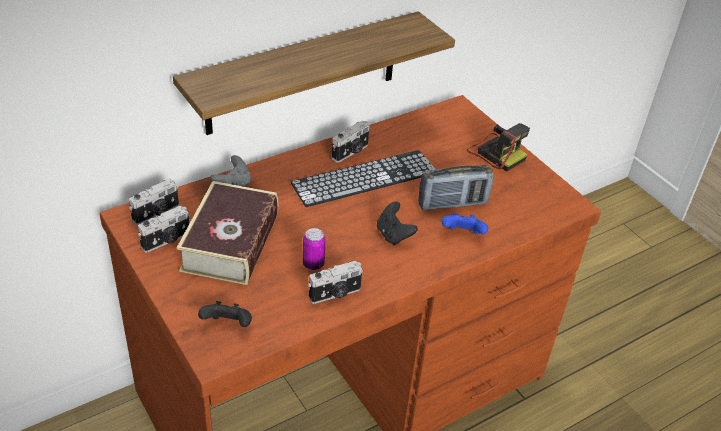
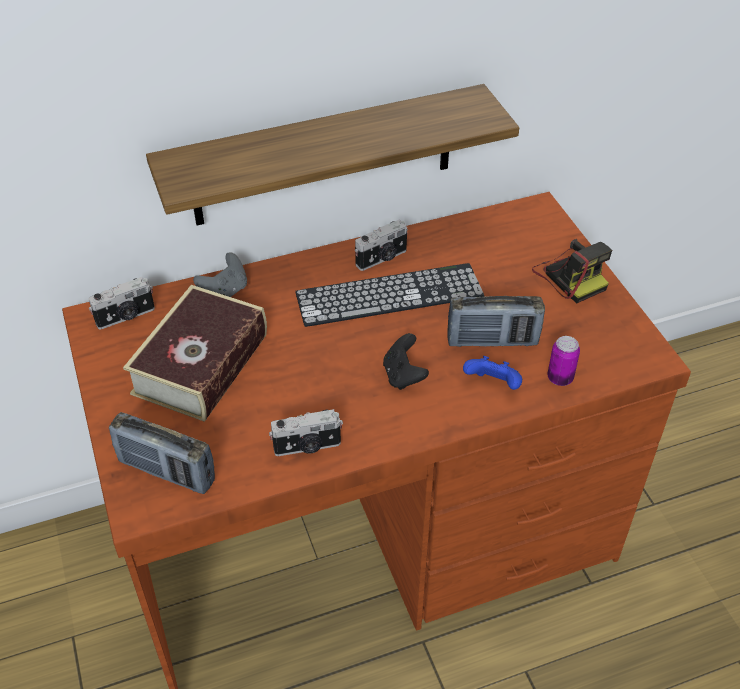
camera: 15 degrees right, 5 degrees up
(167, 241) = (127, 353): camera -> none
(228, 325) = (166, 471): black game controller -> radio
(313, 264) = (292, 403): can -> can (560, 378)

